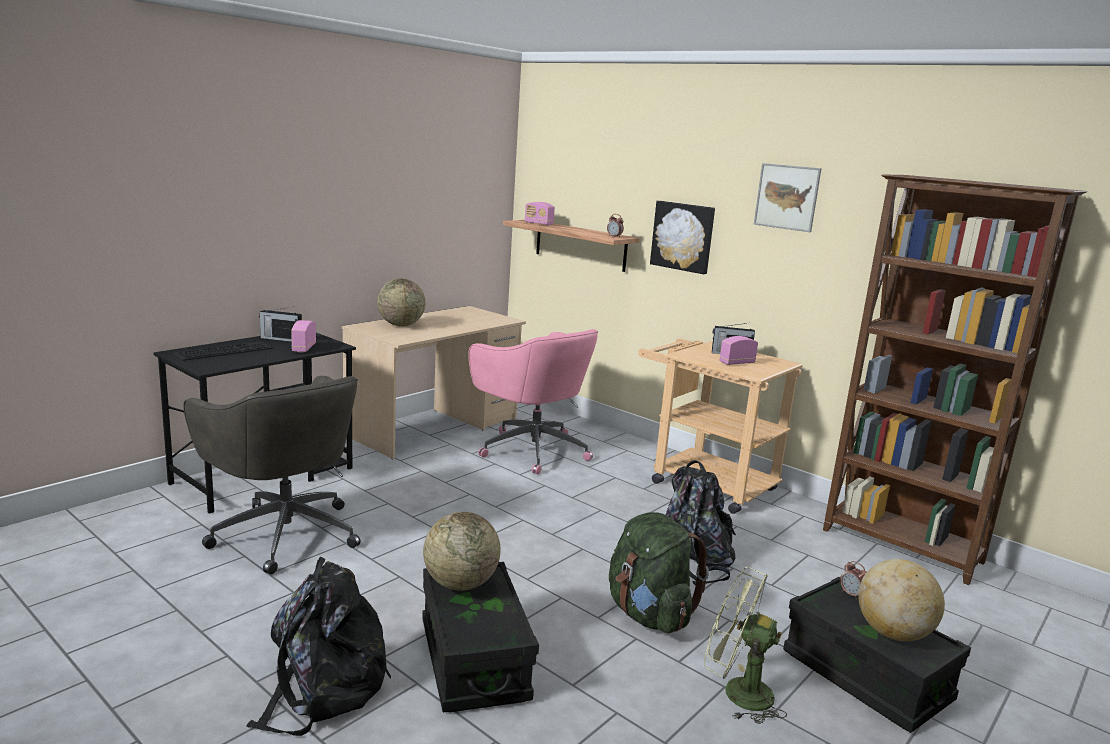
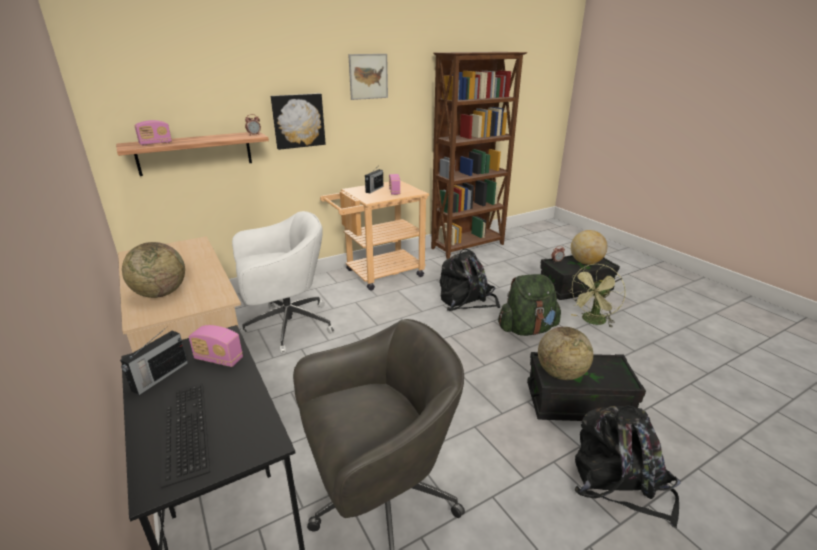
camera: 70 degrees left, 10 degrees up
(532, 449) = (286, 326): pink office chair -> white office chair

